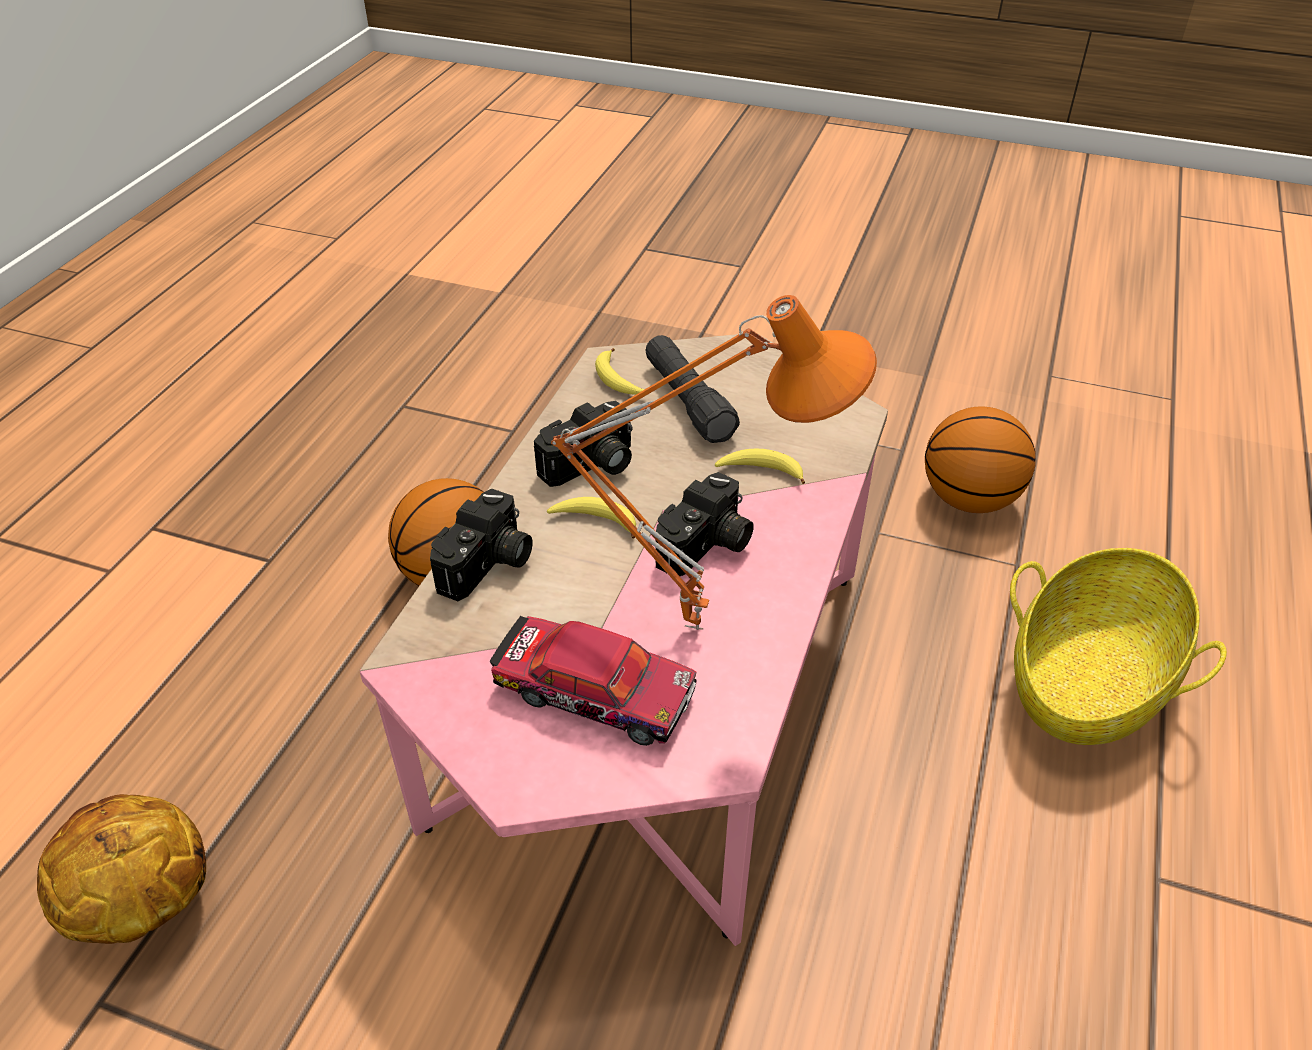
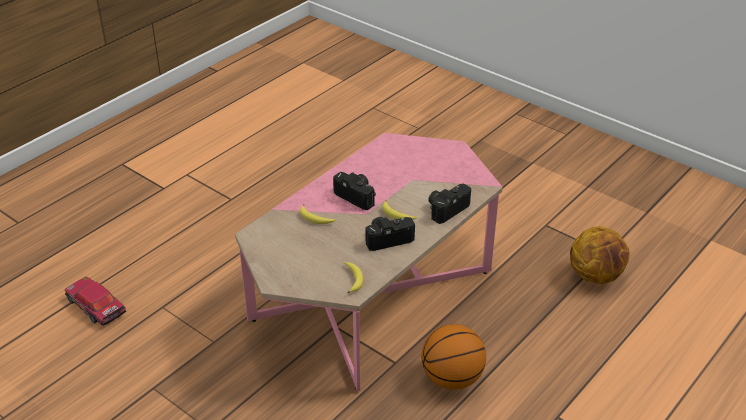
camera: 160 degrees left, 5 degrees down
(594, 691) = (422, 163): toy car -> toy car (96, 307)
(688, 402) = (325, 259): black flashlight -> none
(695, 622) = (377, 174): orange table lamp -> none
(707, 546) = (357, 196): camera -> camera turned 75 degrees clockwise
(969, 500) = (148, 346): basketball -> none
(1088, 681) = (186, 255): basket -> none

